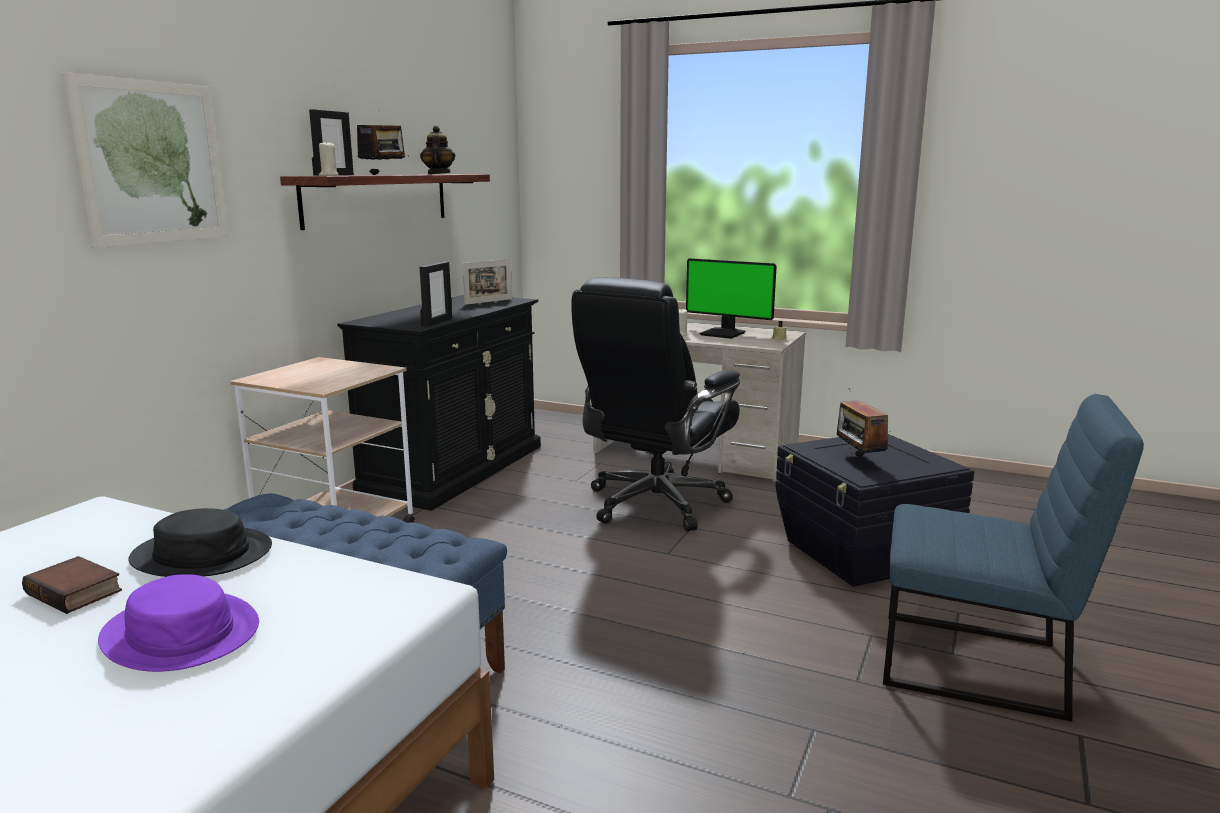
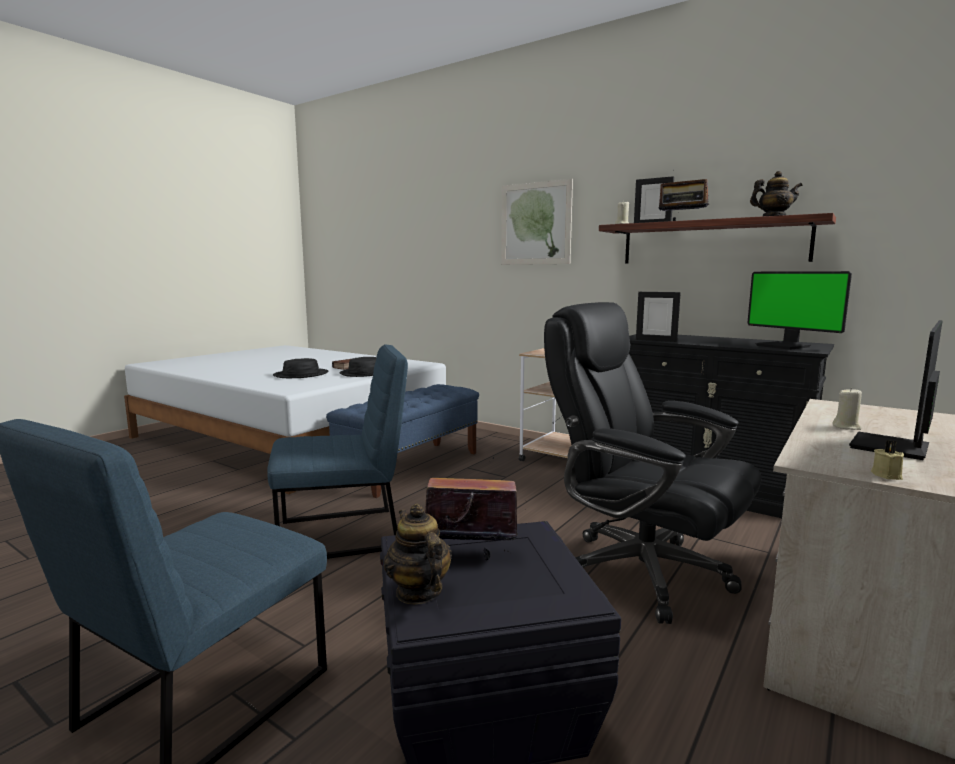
camera: 100 degrees right, 5 degrees down
(181, 633) = (301, 375): purple hat -> black hat
(488, 301) = (784, 346): picture frame -> monitor
(645, 668) = (343, 535): none -> blue chair
(921, 468) = (418, 592): none -> teapot

